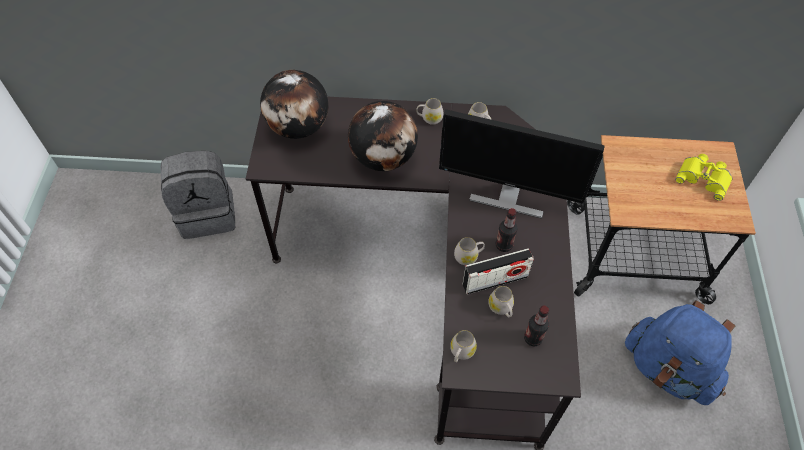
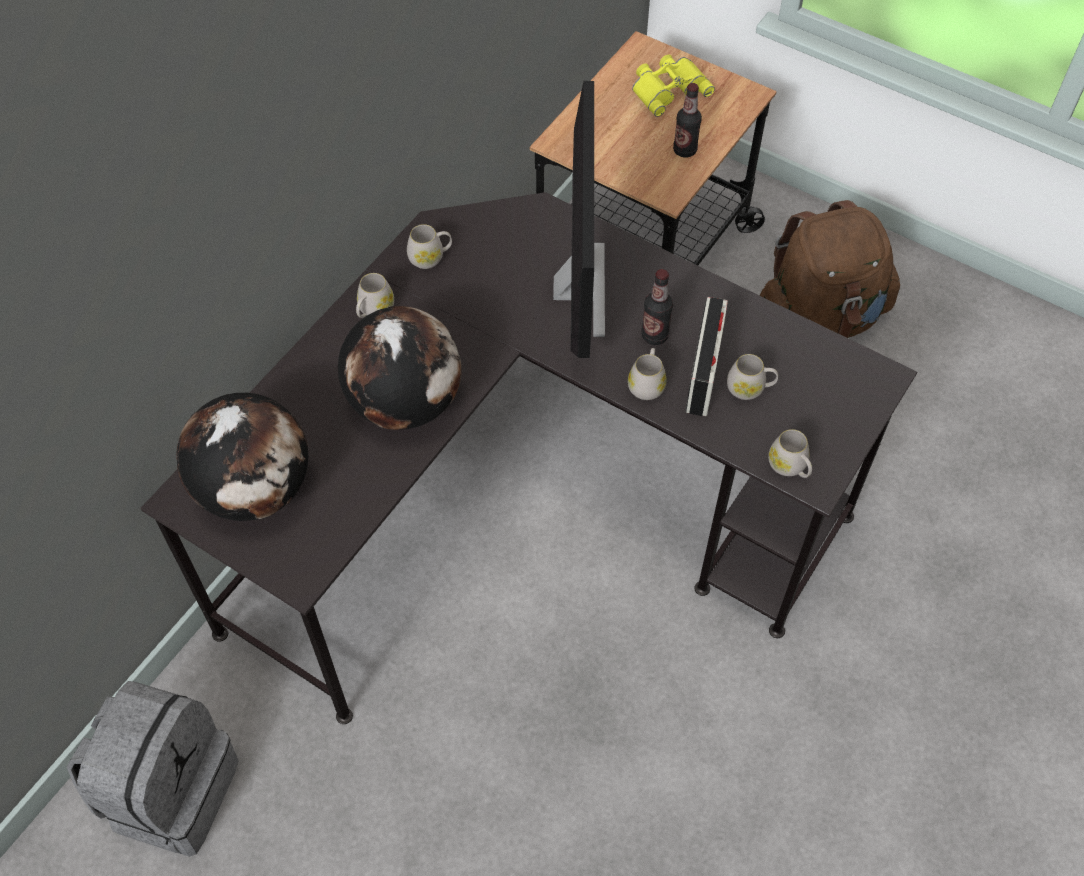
camera: 60 degrees left, 0 degrees up
(507, 196) = (579, 290): monitor -> monitor turned 45 degrees counterclockwise
(533, 338) = (812, 377): bottle -> bottle (684, 150)
(668, 369) = (818, 320): blue backpack -> brown backpack

